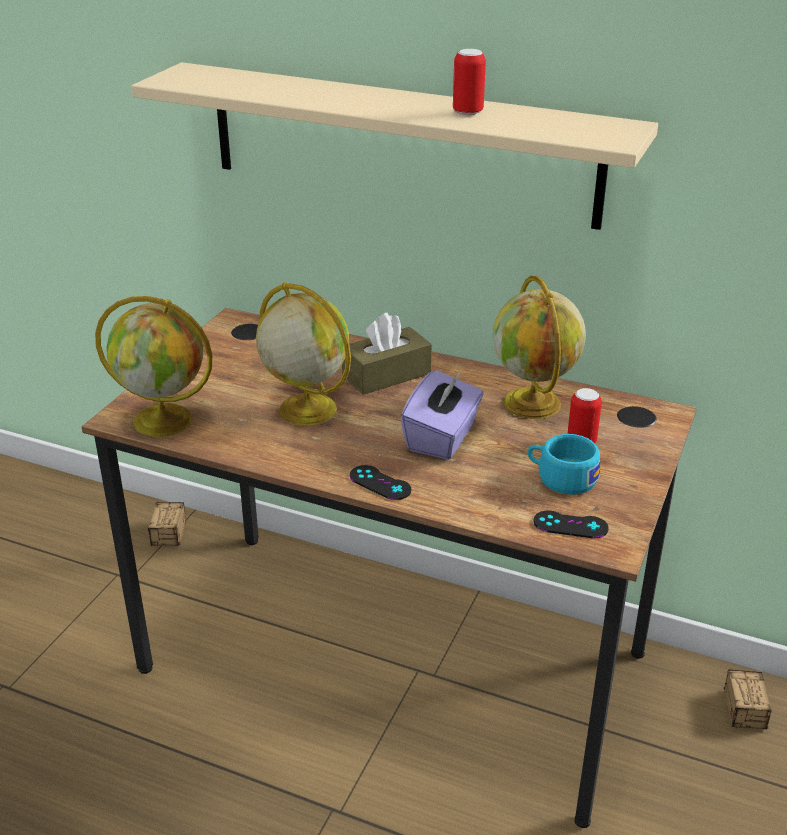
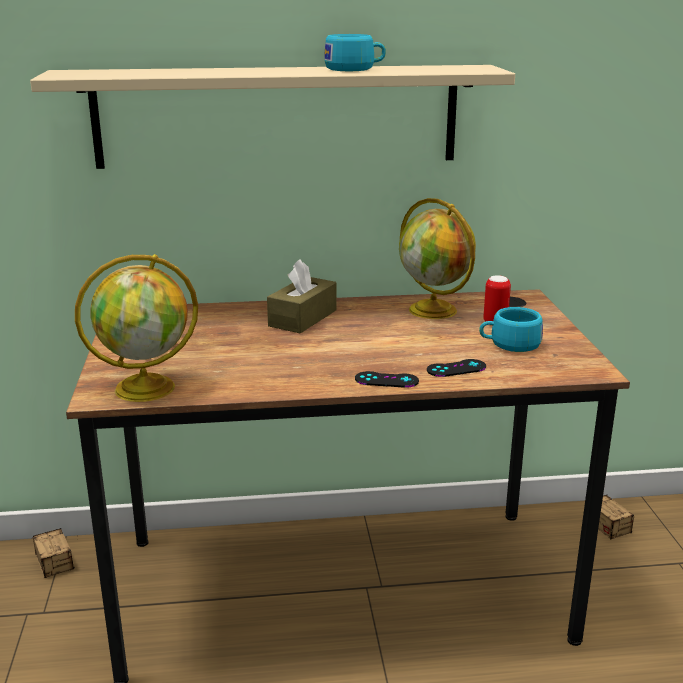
camera: 30 degrees left, 10 degrees down
(306, 409) = (265, 352): globe -> none
(442, 437) = (396, 343): purple tissue box -> none
(467, 112) = (355, 69): can -> turquoise cup
(570, 525) = (552, 367): black game controller -> black game controller (456, 368)

